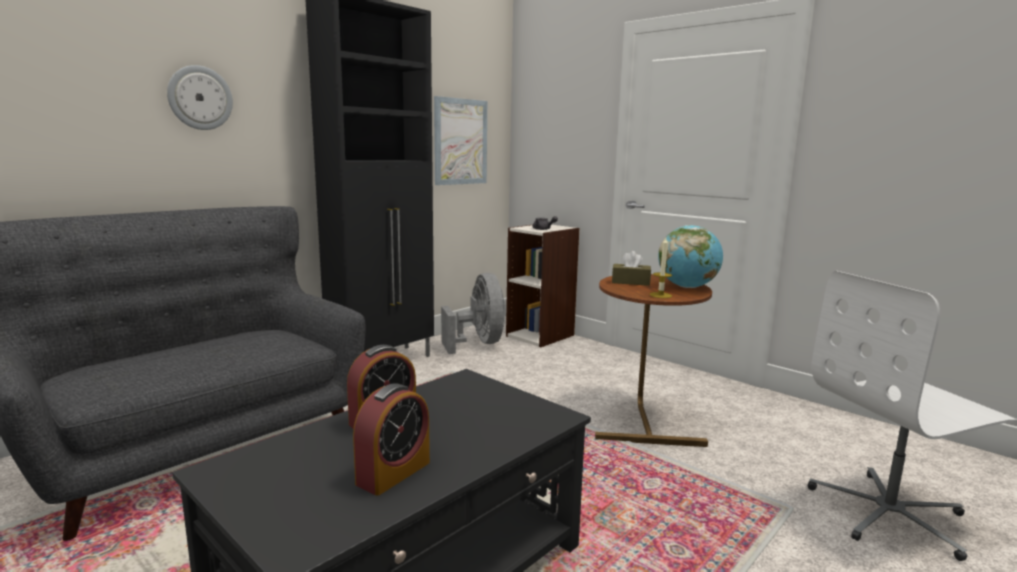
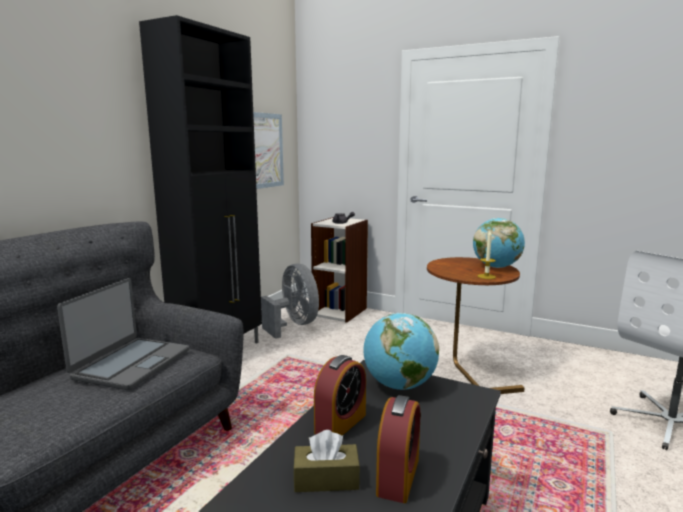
camera: 15 degrees left, 0 degrees up
(200, 98) = (48, 119): wall clock -> none
(244, 346) = (131, 364): none -> laptop
(479, 396) = (399, 385): none -> globe
(630, 282) = (451, 266): brown tissue box -> brown tissue box (326, 479)

